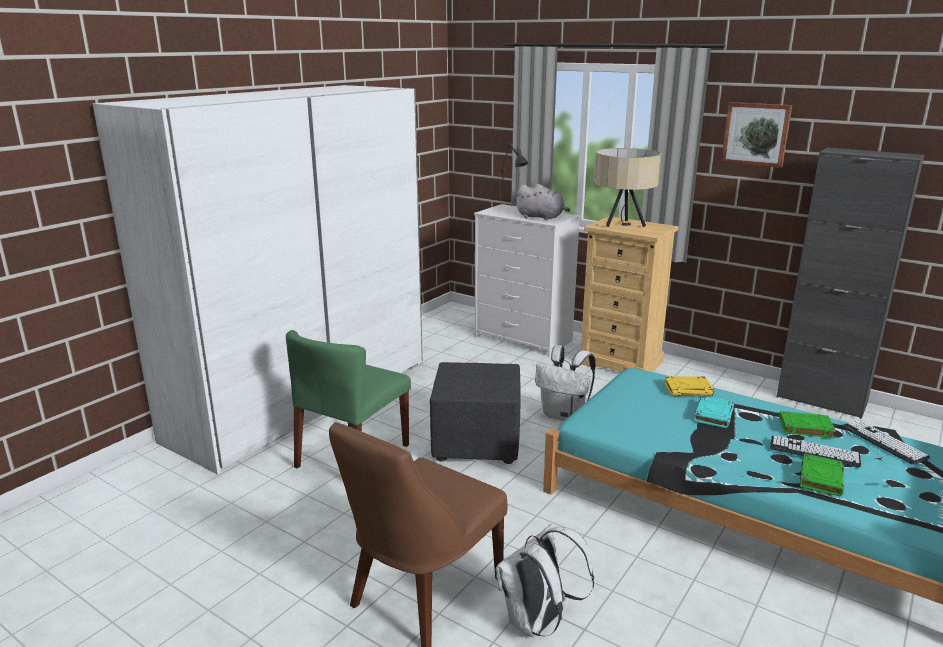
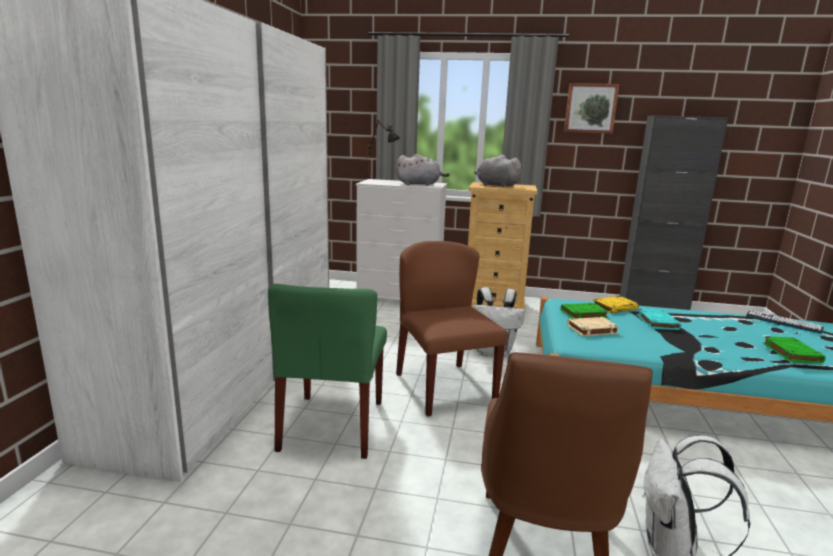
camera: 25 degrees left, 5 degrees down
(477, 443) = (444, 388): black ottoman -> brown chair
(622, 225) = (495, 185): beige table lamp -> grey plush toy
(622, 411) = (591, 329): none -> beige book
(805, 428) = (726, 321): green book -> green book (583, 314)
(814, 452) = (759, 336): keyboard -> none

